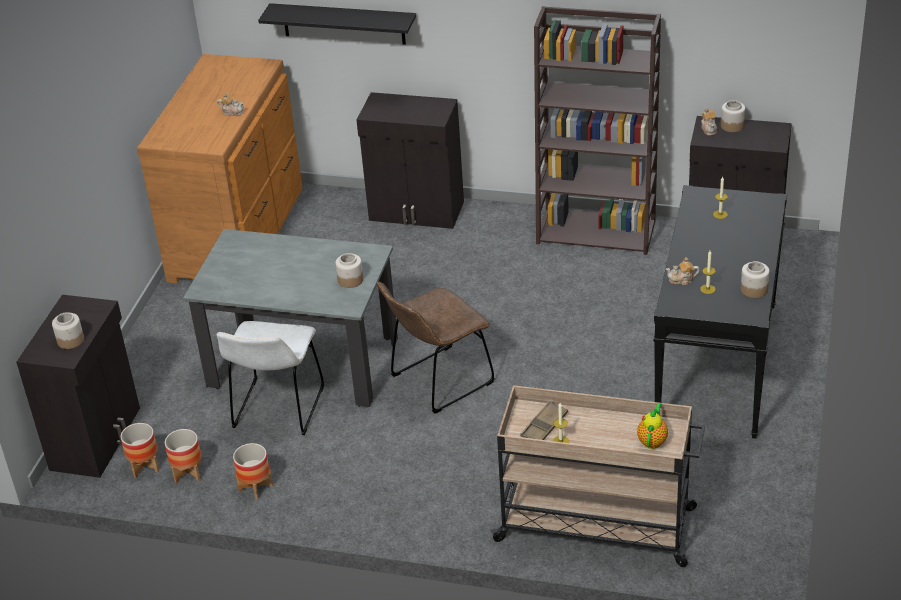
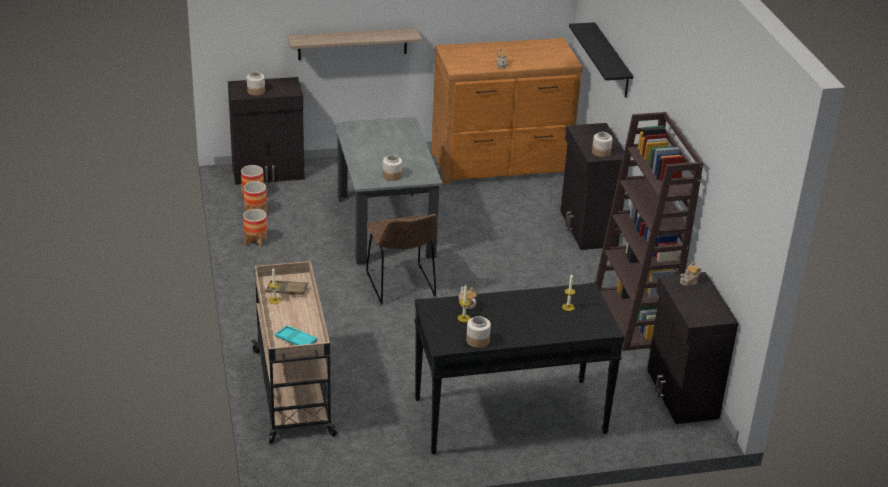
camera: 60 degrees right, 5 degrees down
(82, 208) = (352, 44): none -> shelf
(277, 411) = (332, 230): white chair -> none
(438, 382) = (401, 286): brown chair -> brown chair turned 135 degrees counterclockwise
(652, 440) = (296, 340): teapot -> turquoise tray
(732, 126) = (705, 292): jar -> jar (601, 152)

